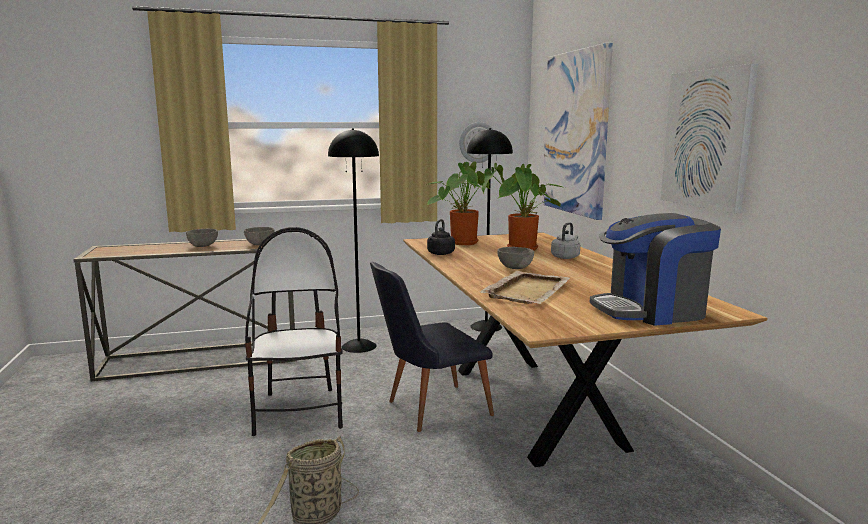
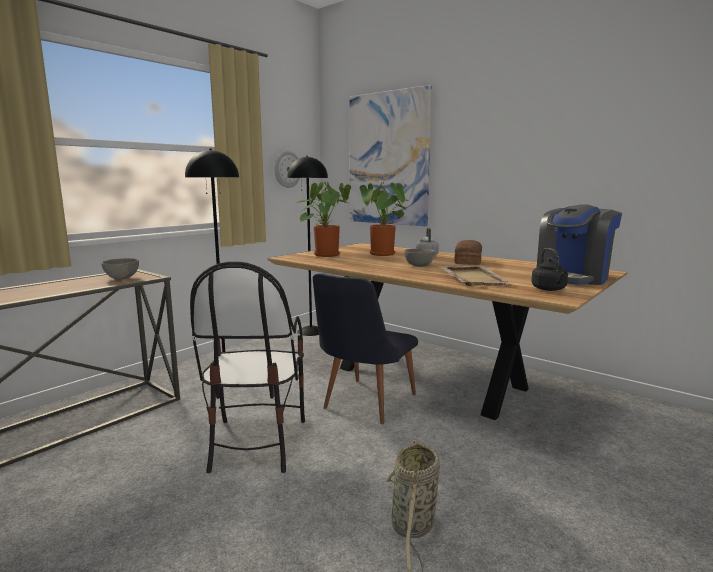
camera: 35 degrees left, 0 degrees up
(202, 246) = (50, 288): grey bowl -> none
(300, 412) = (255, 443): chair -> chair turned 135 degrees counterclockwise
(440, 254) = (334, 264): black kettle -> black kettle (549, 289)
(593, 270) = (468, 261): none -> bread
(707, 139) = (545, 156): picture -> none

